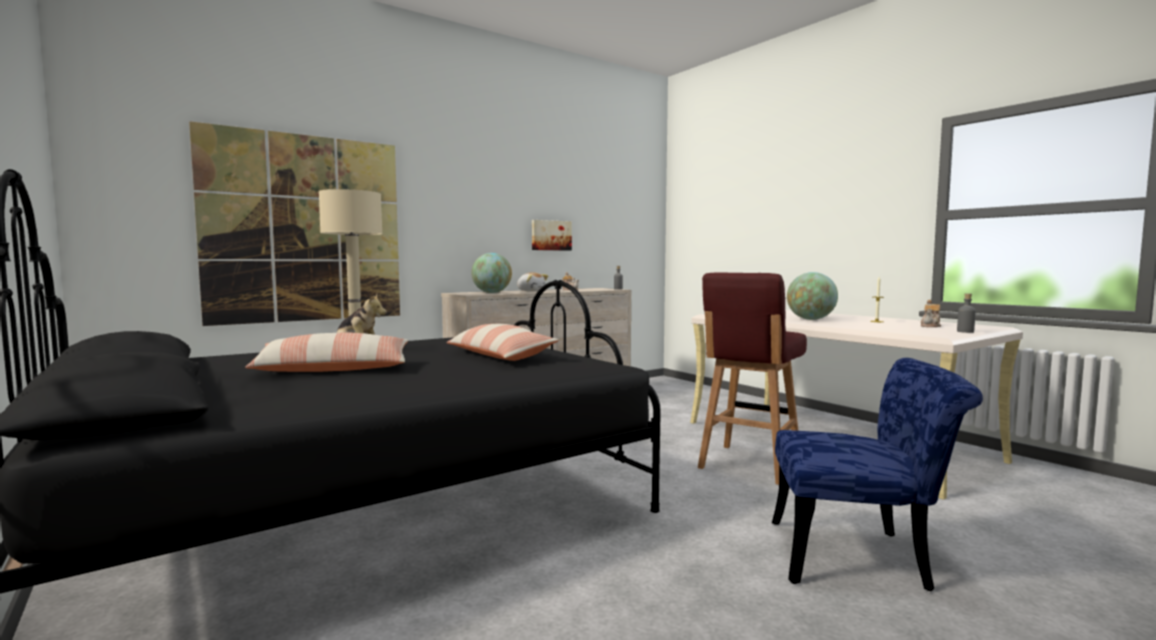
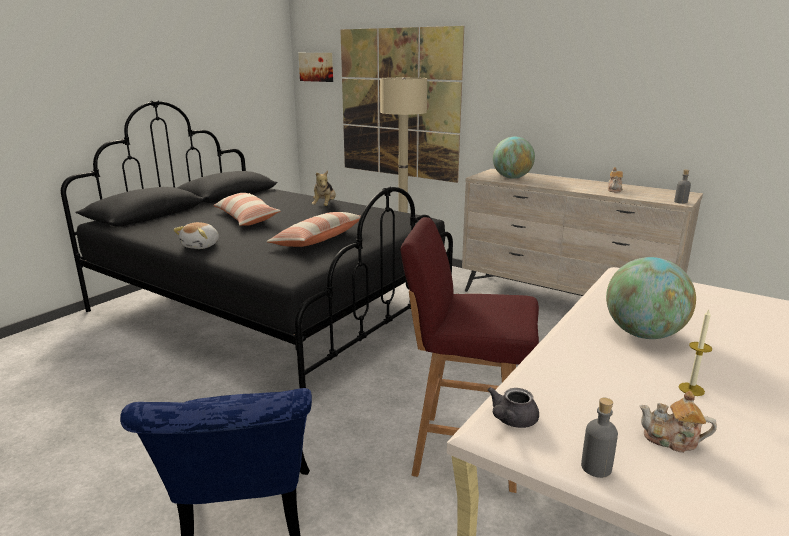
camera: 70 degrees right, 15 degrees up
(531, 291) = (566, 182): plush toy -> plush toy (201, 246)
(551, 235) = (634, 116): picture -> picture (317, 67)
(929, 334) = (511, 420): none -> grey teapot

